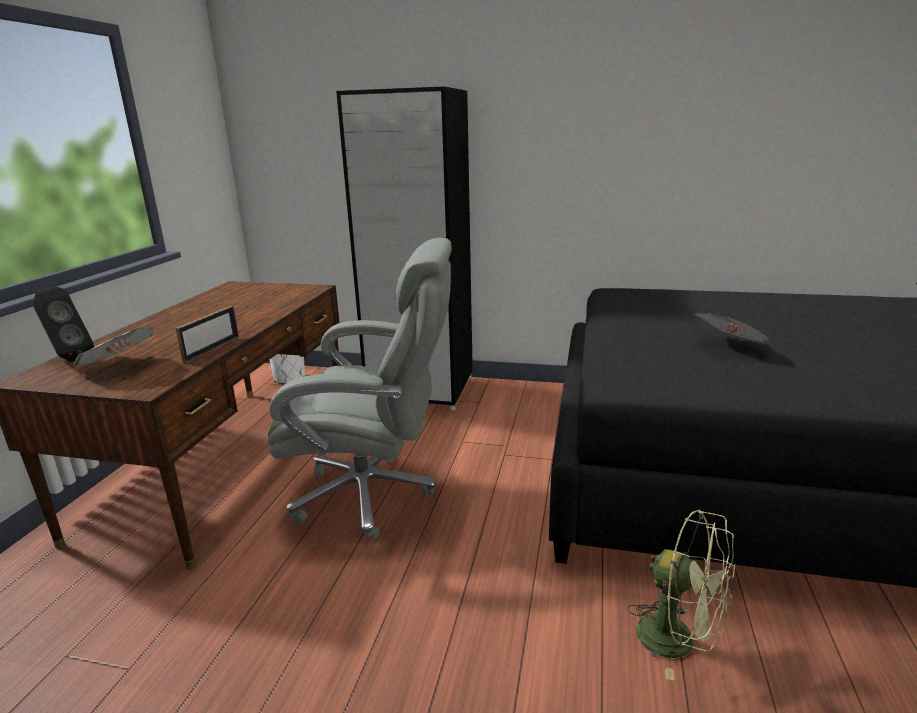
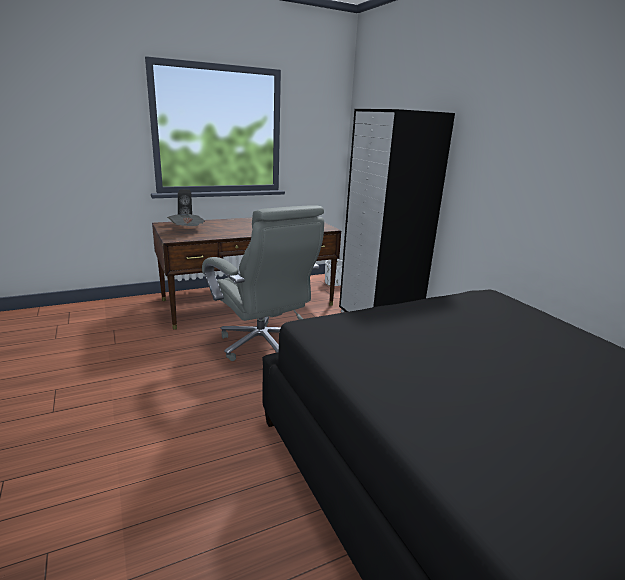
camera: 50 degrees right, 0 degrees up
(212, 349) = (222, 236): picture frame -> none
(678, 641) = (238, 491): green fan -> none
(731, 347) = (439, 352): newspaper -> none

